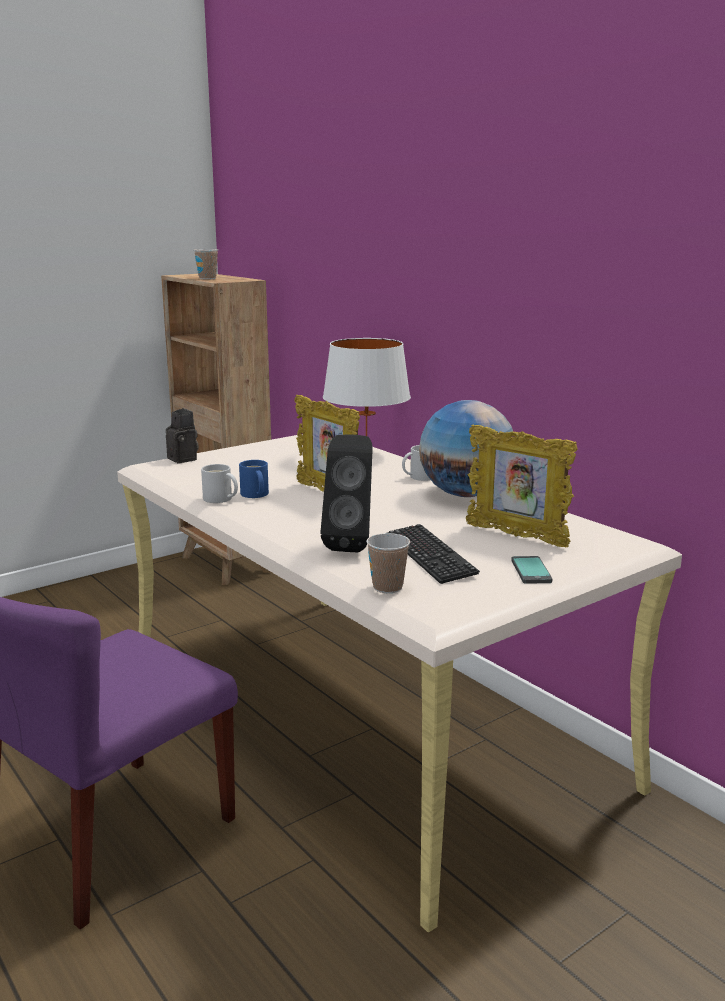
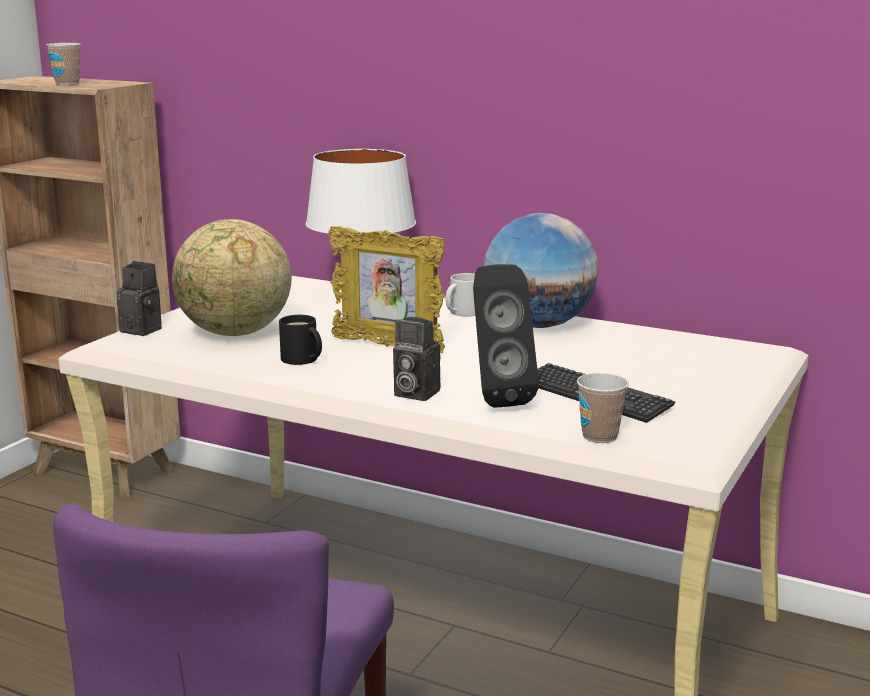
camera: 25 degrees left, 0 degrees up
(219, 499) = (265, 372): white mug -> none
(237, 470) = (235, 334): none -> globe
(254, 494) = (300, 360): blue mug -> black mug
(296, 531) = (413, 393): none -> camera
(516, 536) = (650, 361): picture frame -> none
(531, 571) = (713, 394): phone -> none

